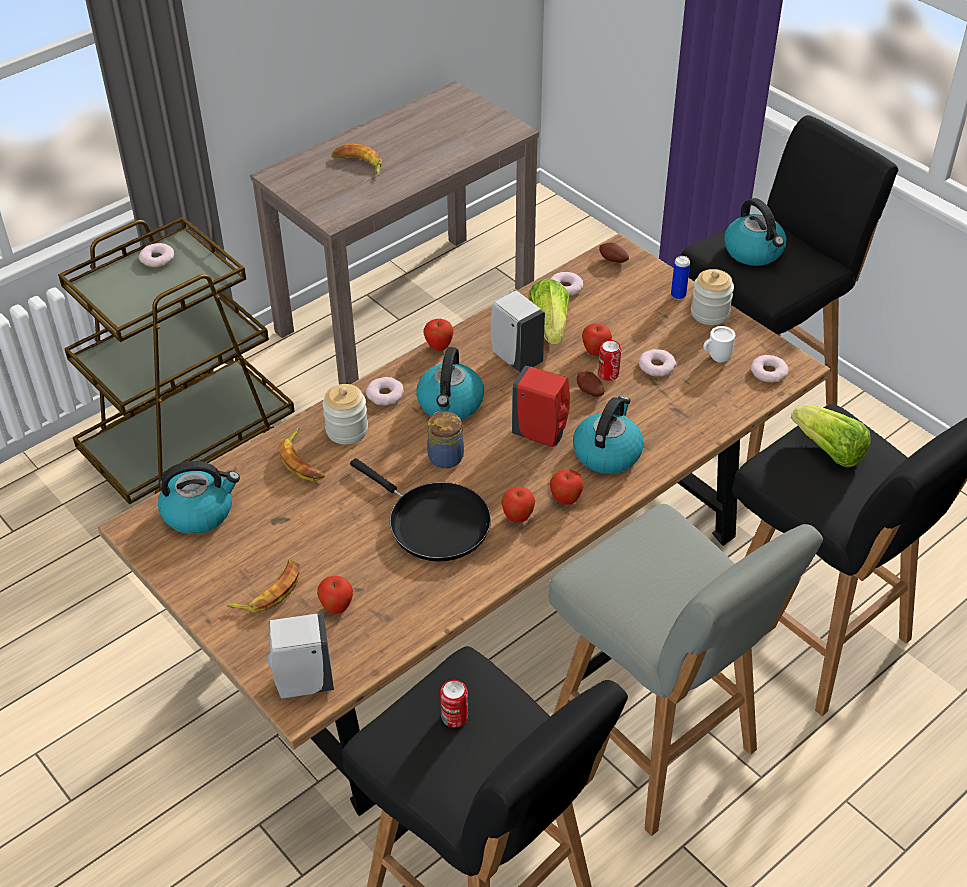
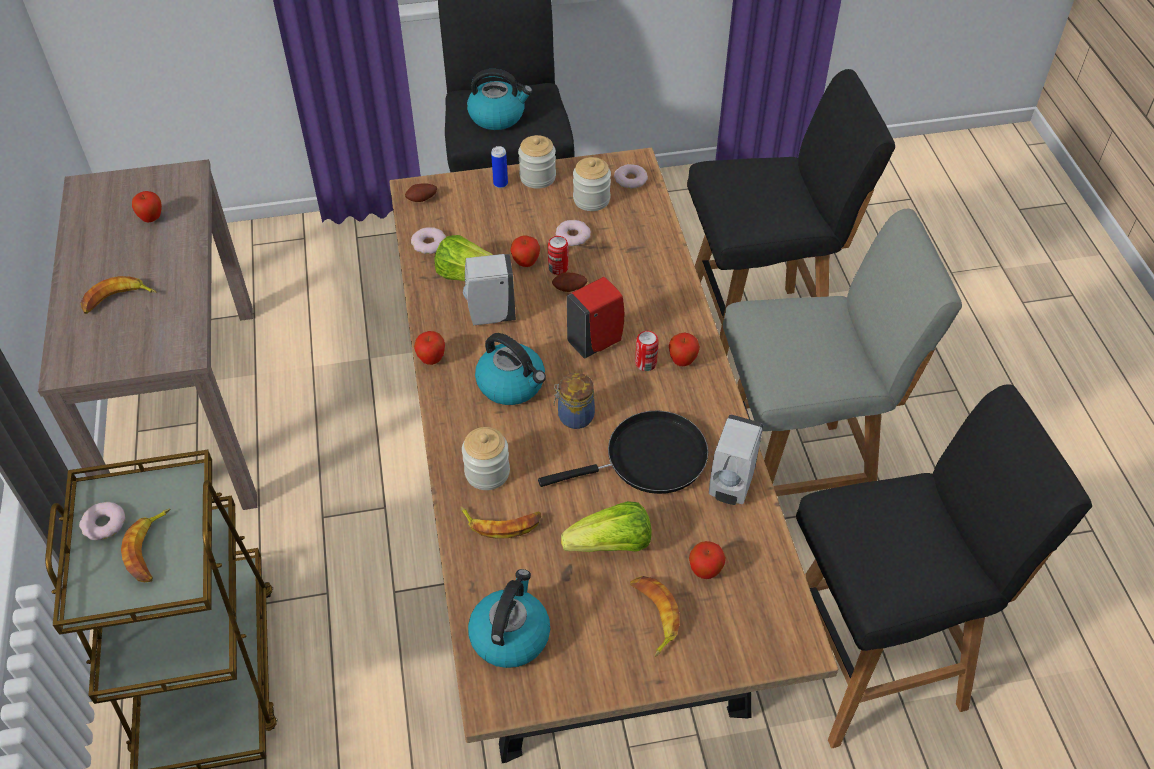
camera: 60 degrees left, 5 degrees up
(149, 289) = (149, 550): none -> banana
(302, 683) = (778, 633): white soap dispenser -> white soap dispenser (730, 486)
(385, 395) = (462, 424): donut -> none
(454, 717) = (884, 535): can -> can (645, 363)
(517, 517) = (681, 400): apple -> apple (151, 219)
(607, 452) = (648, 311): kettle -> none
(715, 358) = (591, 199): white mug -> jar
(829, 451) = (746, 189): lettuce -> lettuce (611, 545)

